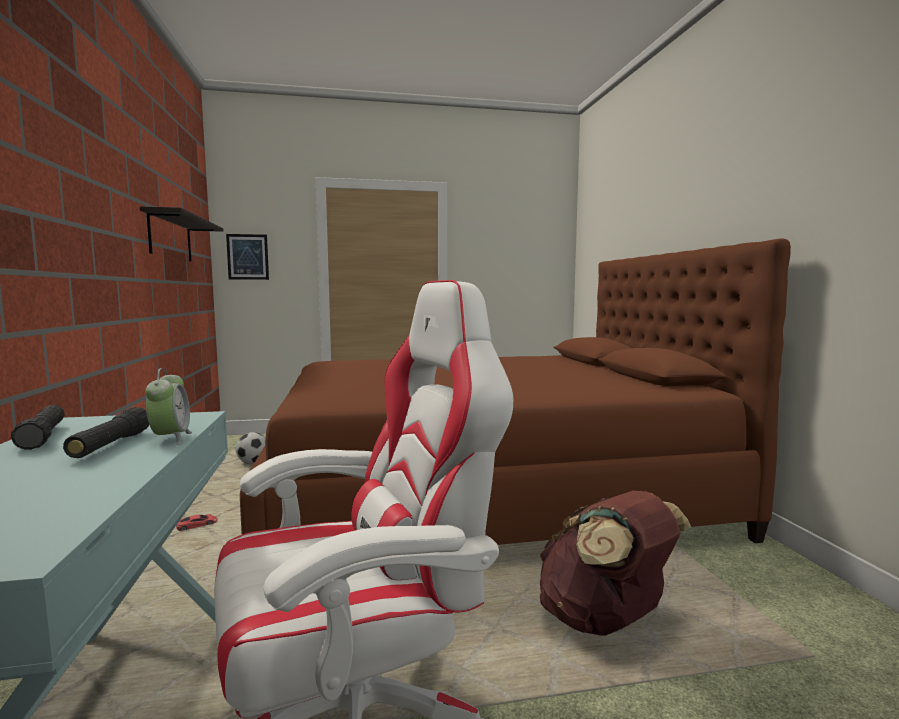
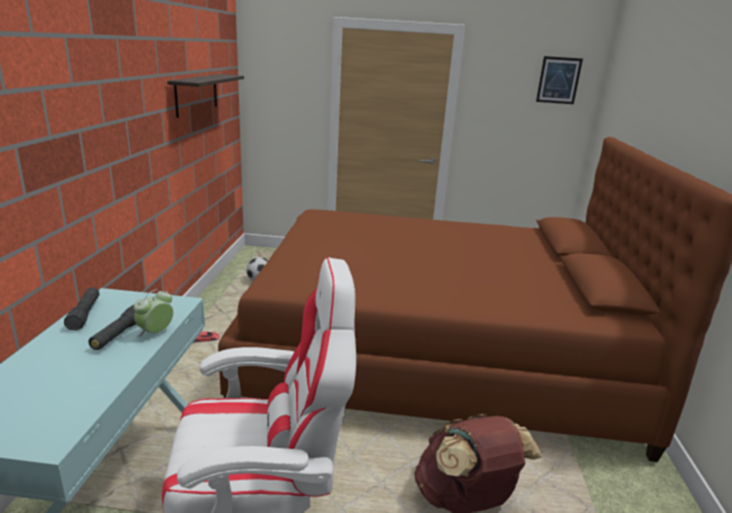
camera: 15 degrees right, 15 degrees up
(171, 438) = (156, 333): alarm clock -> alarm clock turned 150 degrees counterclockwise
(247, 257) = (269, 93): picture -> picture (558, 80)

